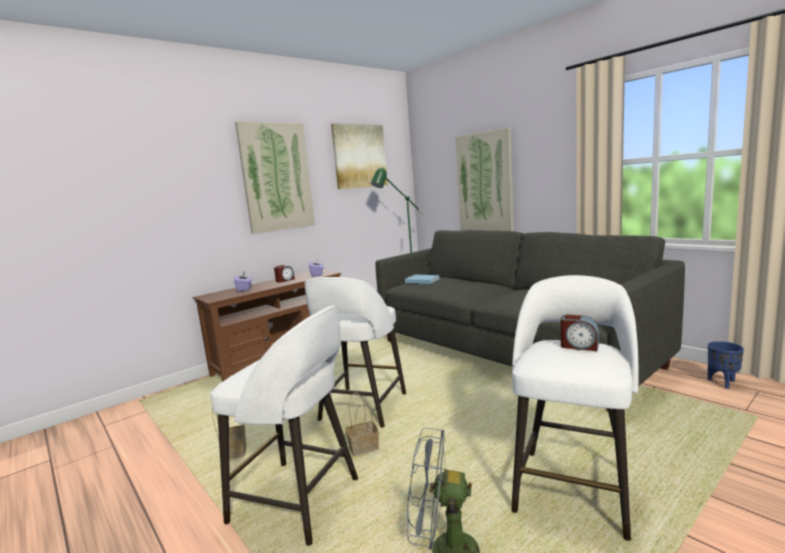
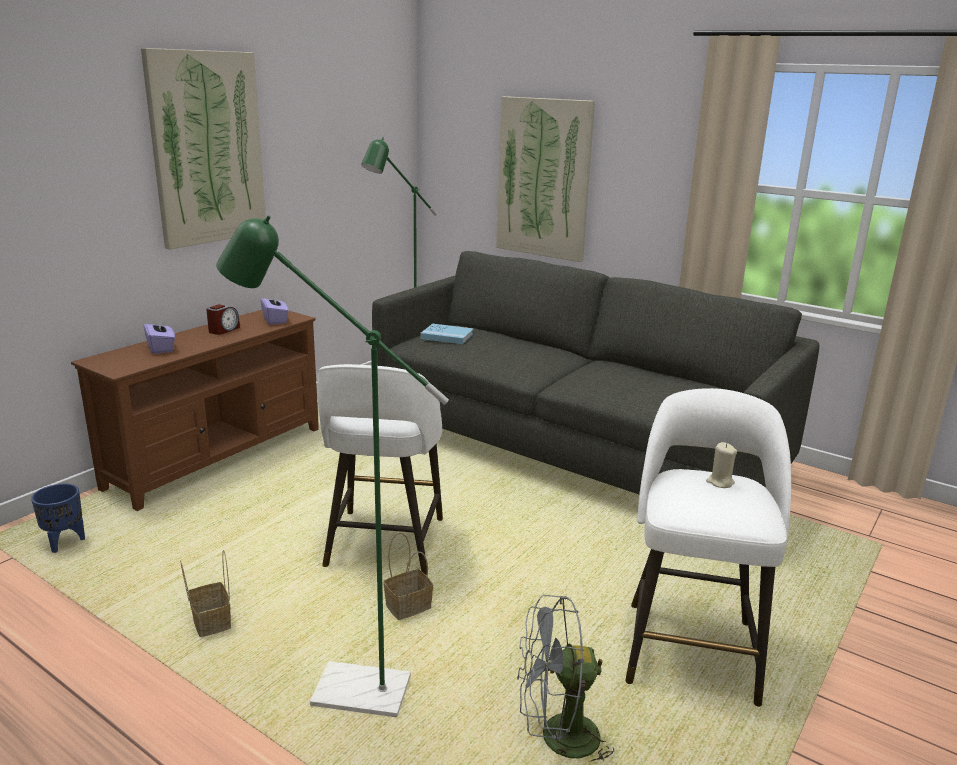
camera: 15 degrees left, 10 degrees up
(298, 501) = (343, 690): white stool -> green floor lamp
(359, 156) = (339, 111): picture -> none
(579, 346) = (720, 482): alarm clock -> beige candle
(723, 383) = (844, 498): blue planter -> blue planter (65, 543)

